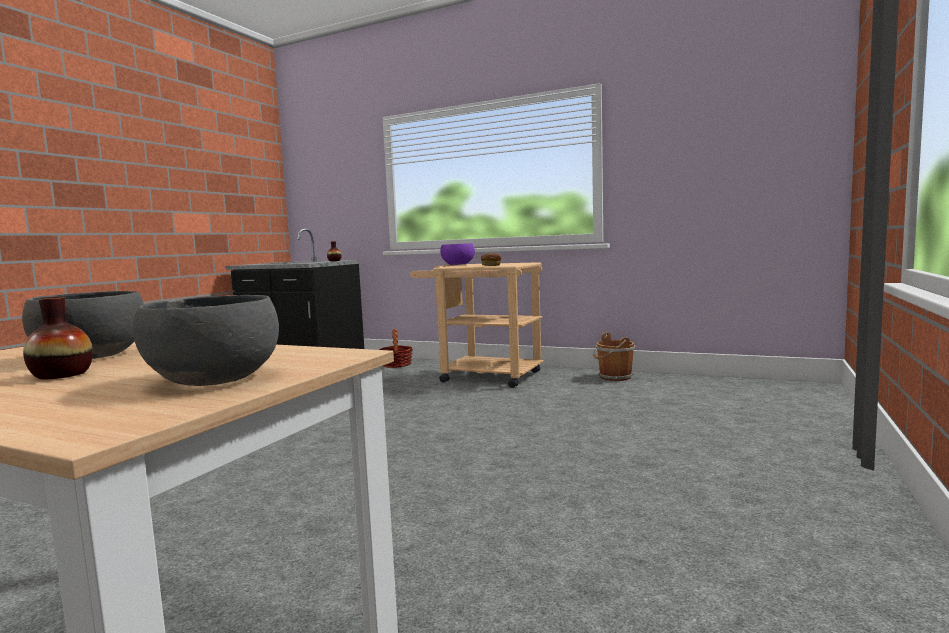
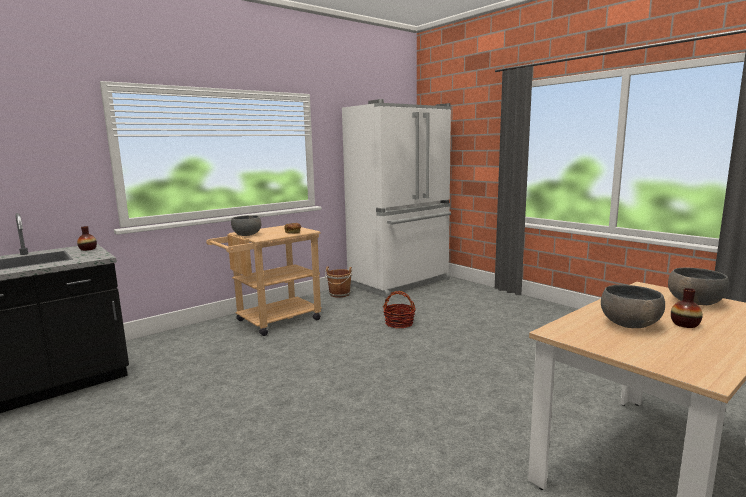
camera: 65 degrees left, 5 degrees up
(396, 365) = (166, 342): basket -> basket (399, 323)
(458, 264) = (247, 234): purple bowl -> grey bowl
(734, 390) = (401, 282): none -> white fridge

